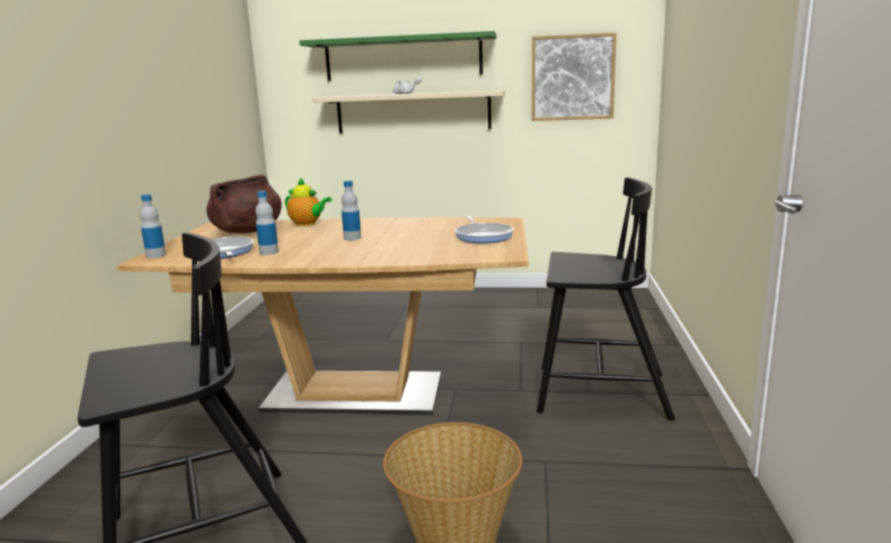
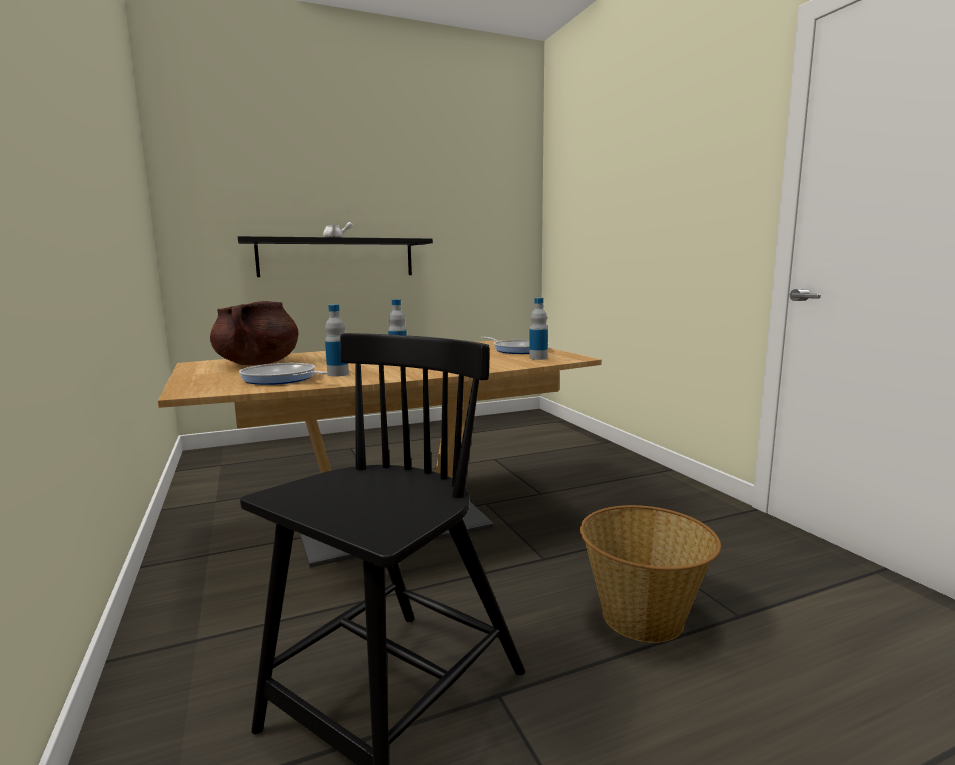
camera: 30 degrees left, 5 degrees down
(156, 255) = (192, 388): bottle -> bottle (538, 358)
(307, 224) = (315, 355): teapot -> none
(403, 57) = (326, 204): green shelf -> none
(413, 112) = (337, 257): beige shelf -> black shelf
(572, 77) = (478, 232): picture -> none
(598, 392) = (600, 483): black chair -> none

